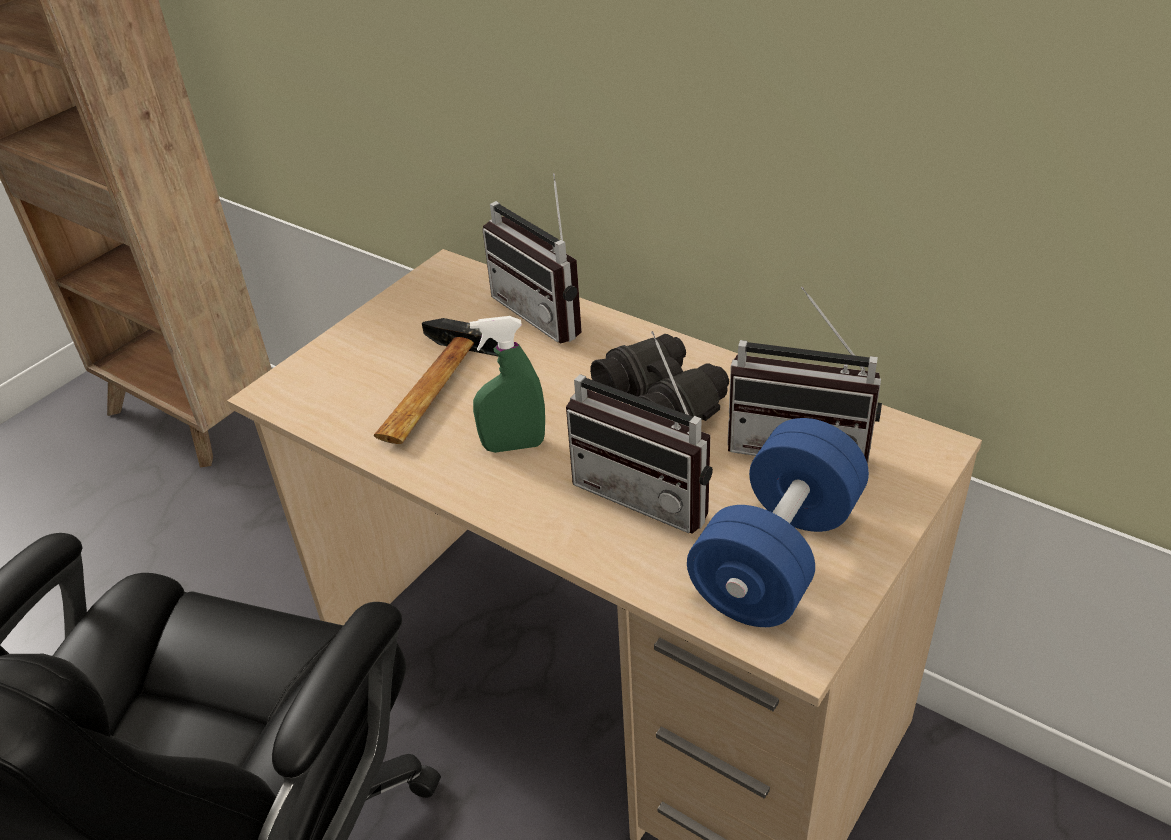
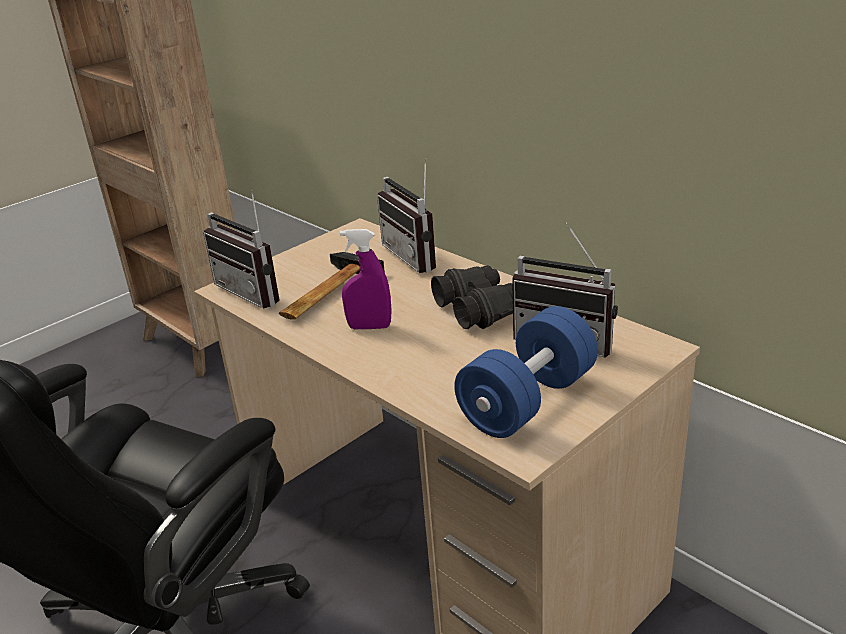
camera: 10 degrees right, 10 degrees down
(514, 445) = (369, 327): green spray bottle -> purple spray bottle
(650, 491) = (452, 358): radio -> radio (256, 291)

